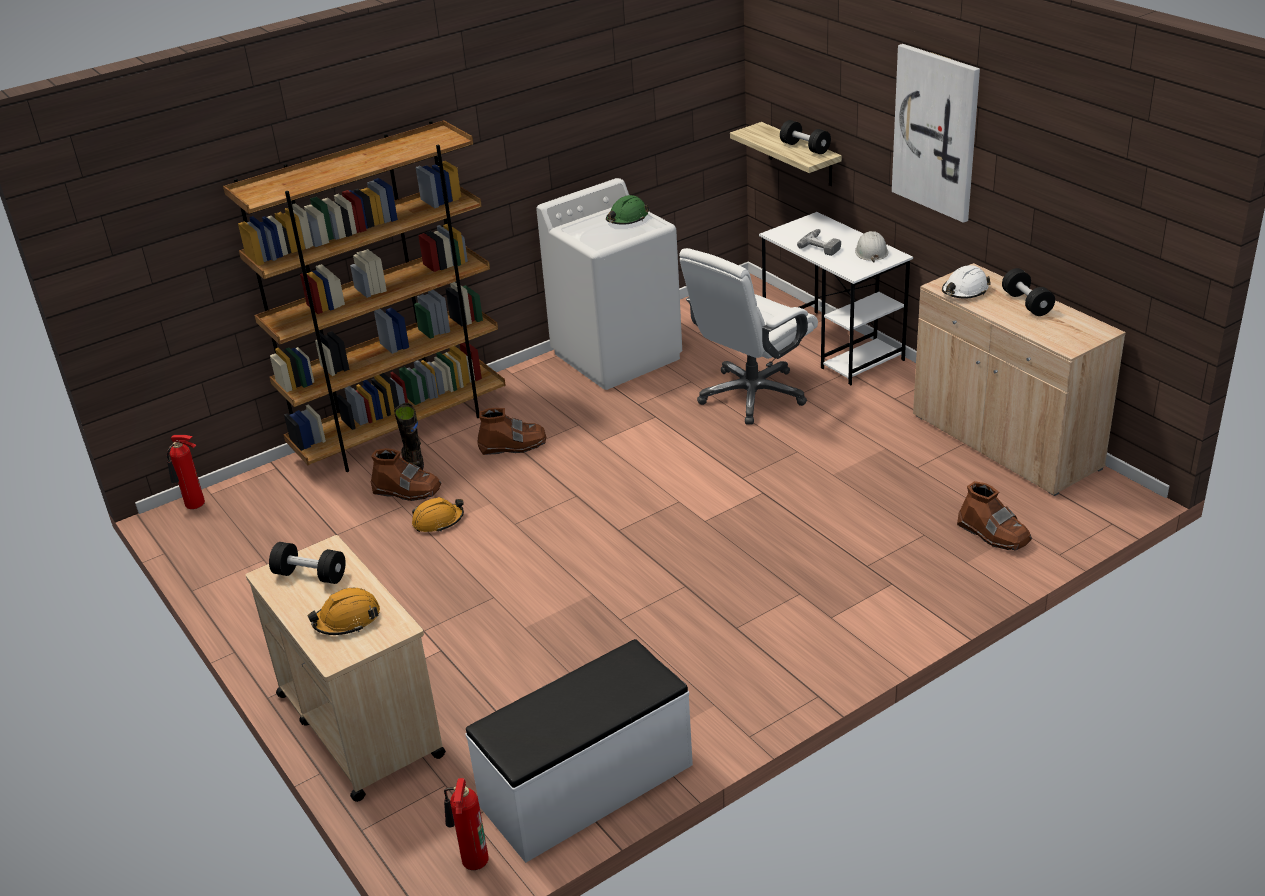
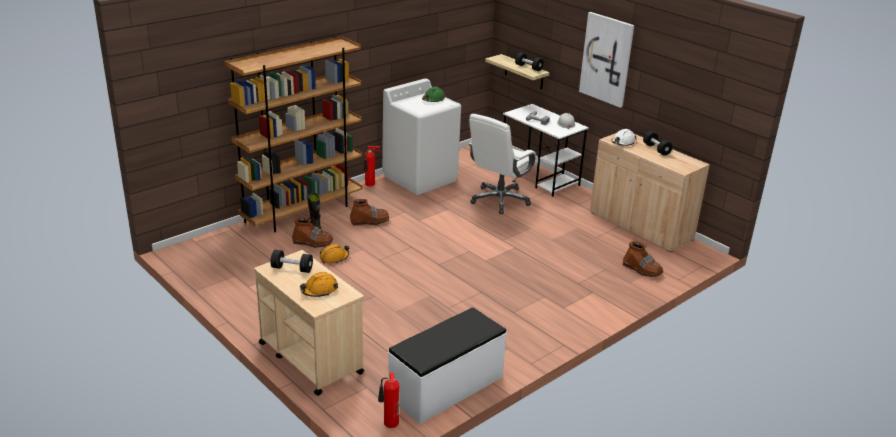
camera: 10 degrees left, 5 degrees down
(195, 505) = (186, 247): fire extinguisher -> fire extinguisher (370, 184)

